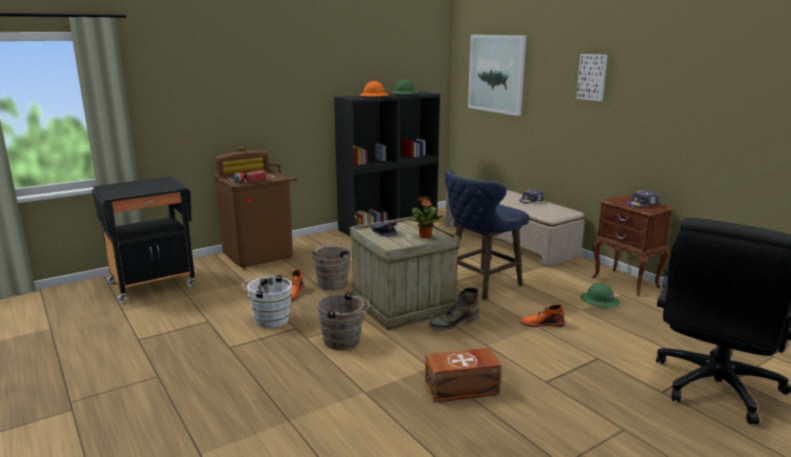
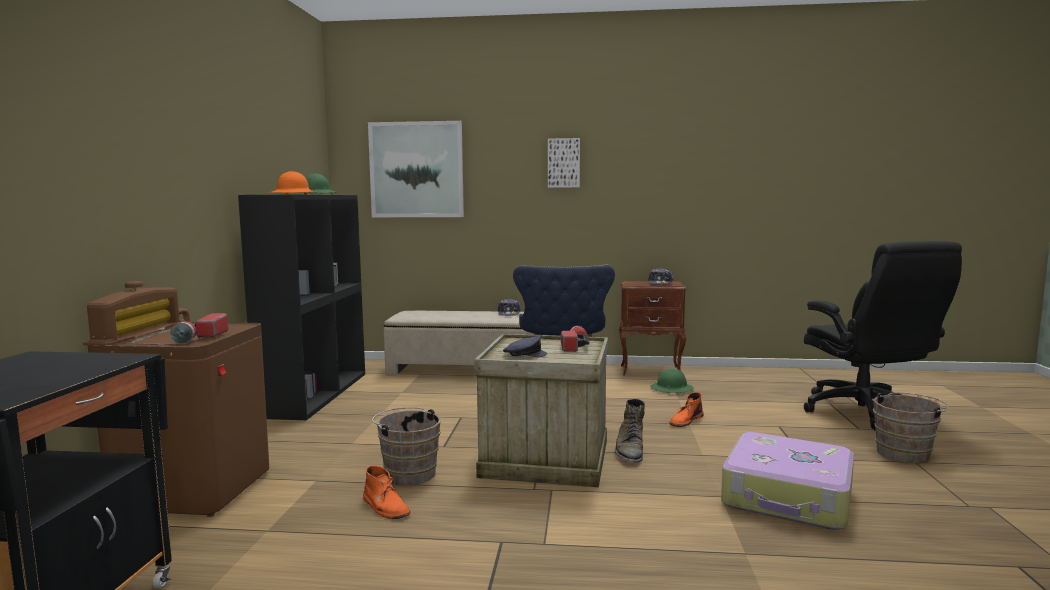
camera: 50 degrees left, 10 degrees down
(269, 319) = (438, 552): white bucket -> none
(344, 341) = (592, 521): brown bucket -> brown bucket (905, 453)
(425, 237) = (575, 346): potted plant -> flashlight
(463, 389) = (788, 497): brown storage box -> suitcase

